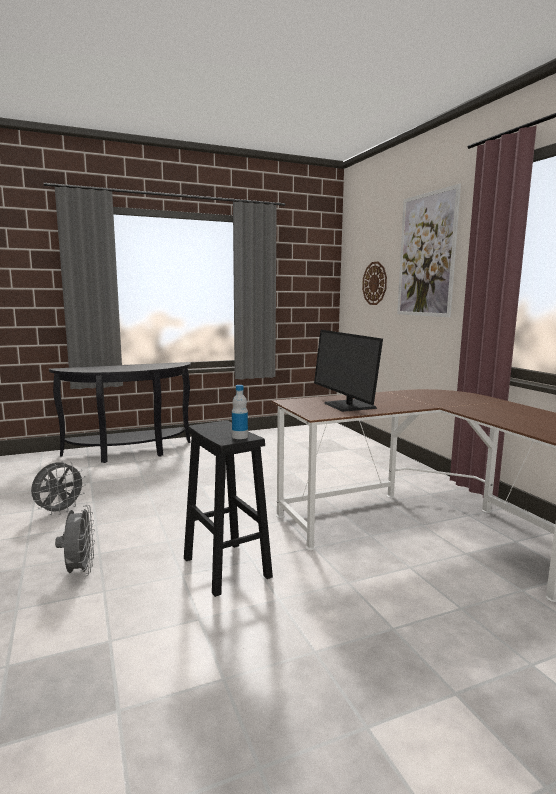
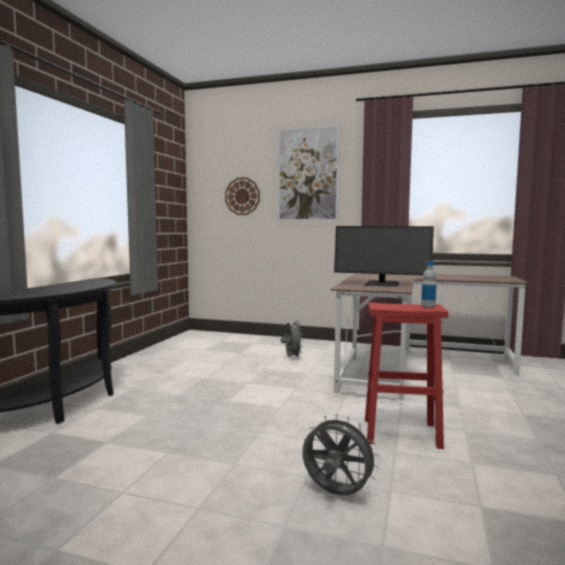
camera: 50 degrees left, 5 degrees down
(59, 511) = (160, 476): grey fan -> grey fan (291, 358)
(225, 567) = (400, 433): black stool -> red stool

